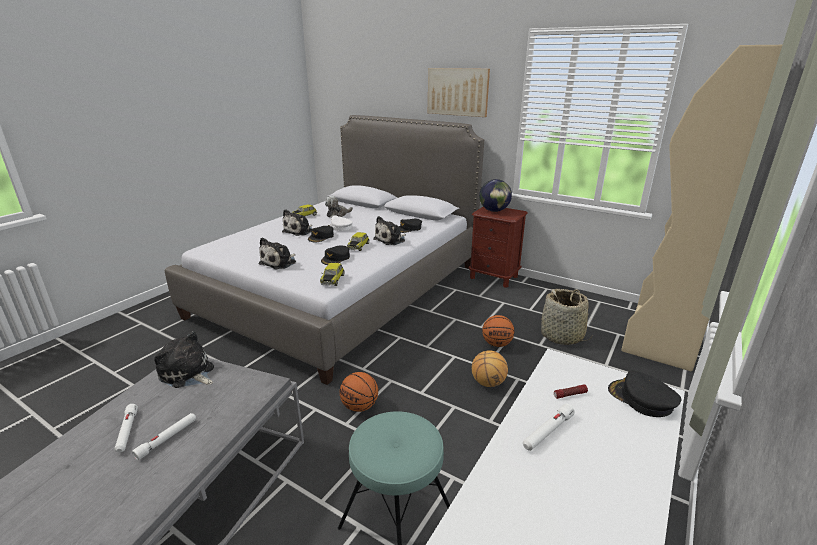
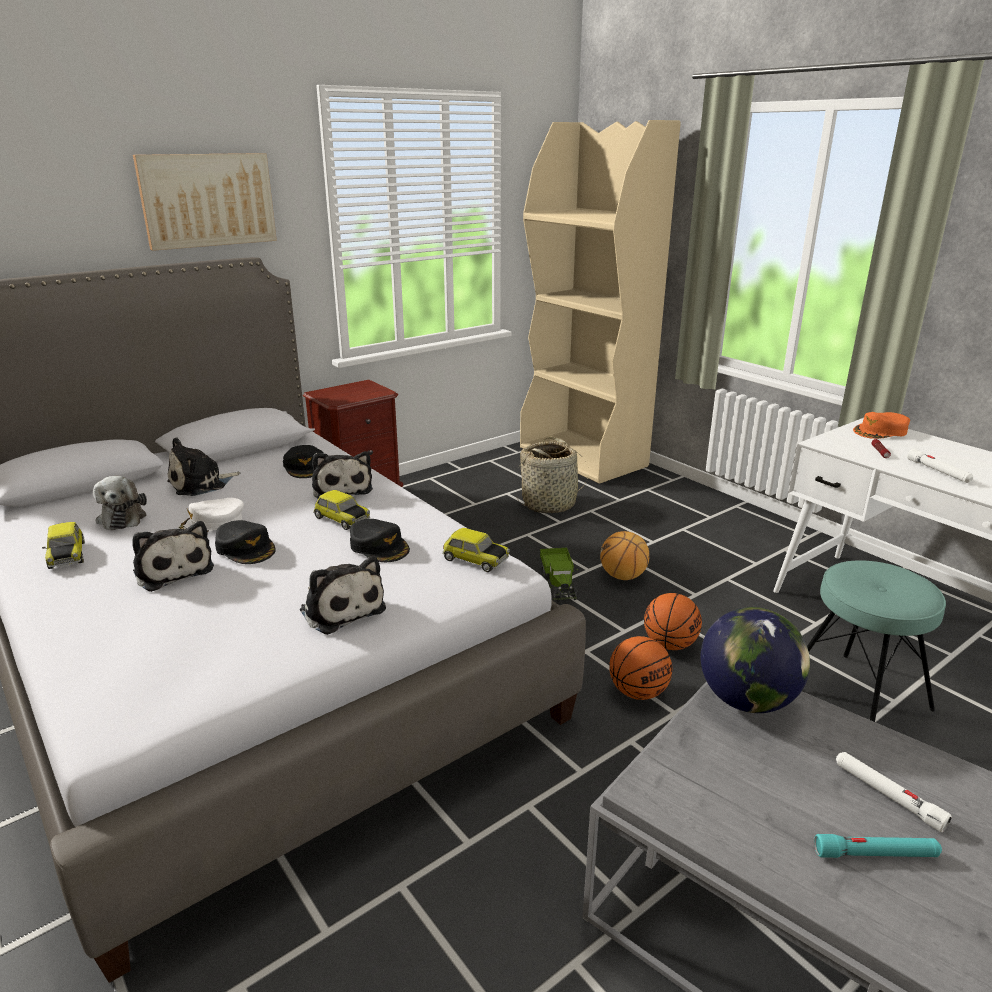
camera: 70 degrees left, 0 degrees up
(127, 432) = (876, 854): white flashlight -> turquoise flashlight
(188, 373) = (696, 779): plush toy -> plush toy (201, 484)
(459, 358) = (559, 583): none -> toy truck
(494, 211) = (342, 394): globe -> globe (746, 700)
(496, 344) = (541, 548): basketball -> basketball (669, 644)
(641, 399) = (880, 431): black cap -> orange cap

